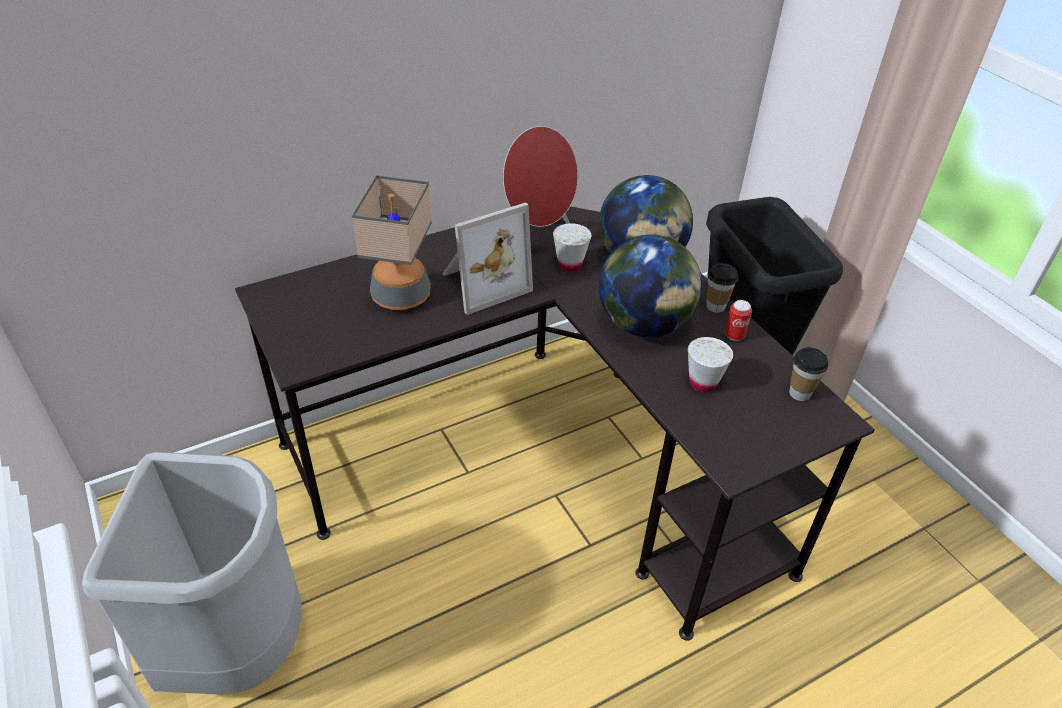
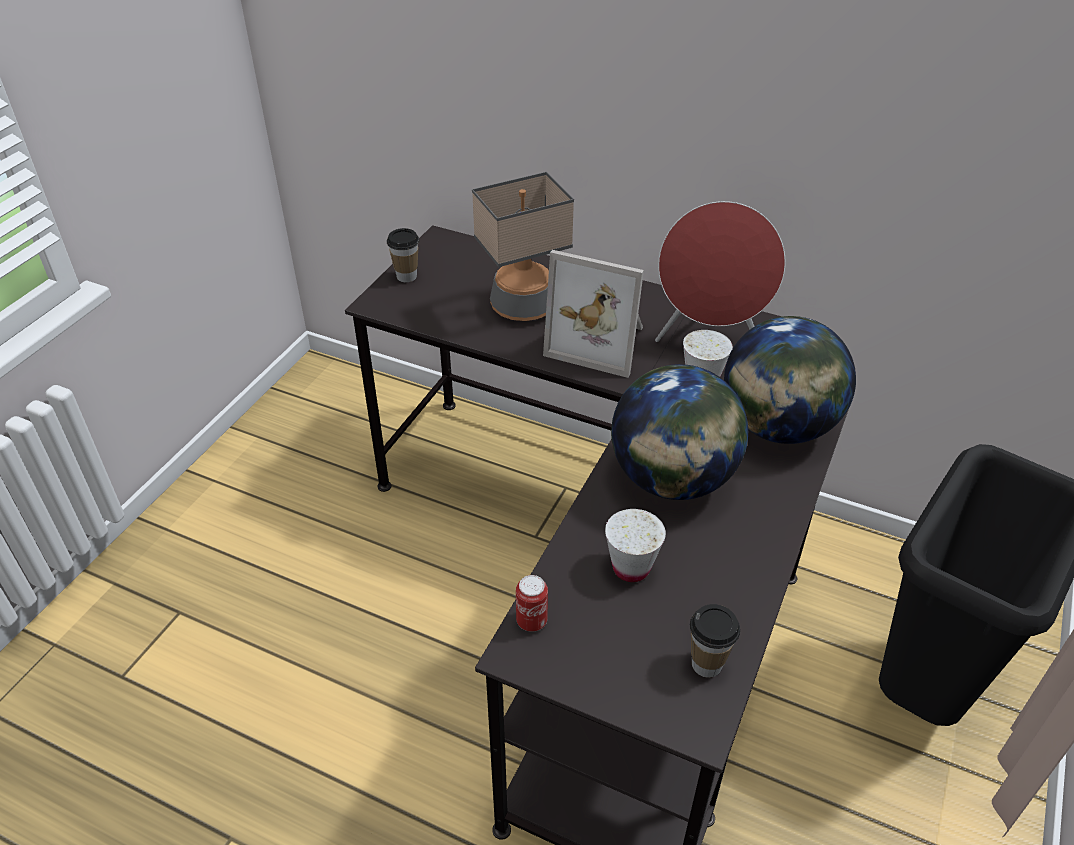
camera: 55 degrees right, 0 degrees up
(238, 649) = (244, 509): grey trash can -> none
(715, 306) = (775, 522): cup -> cup (406, 276)
(734, 335) = (743, 561): can -> can (531, 621)

